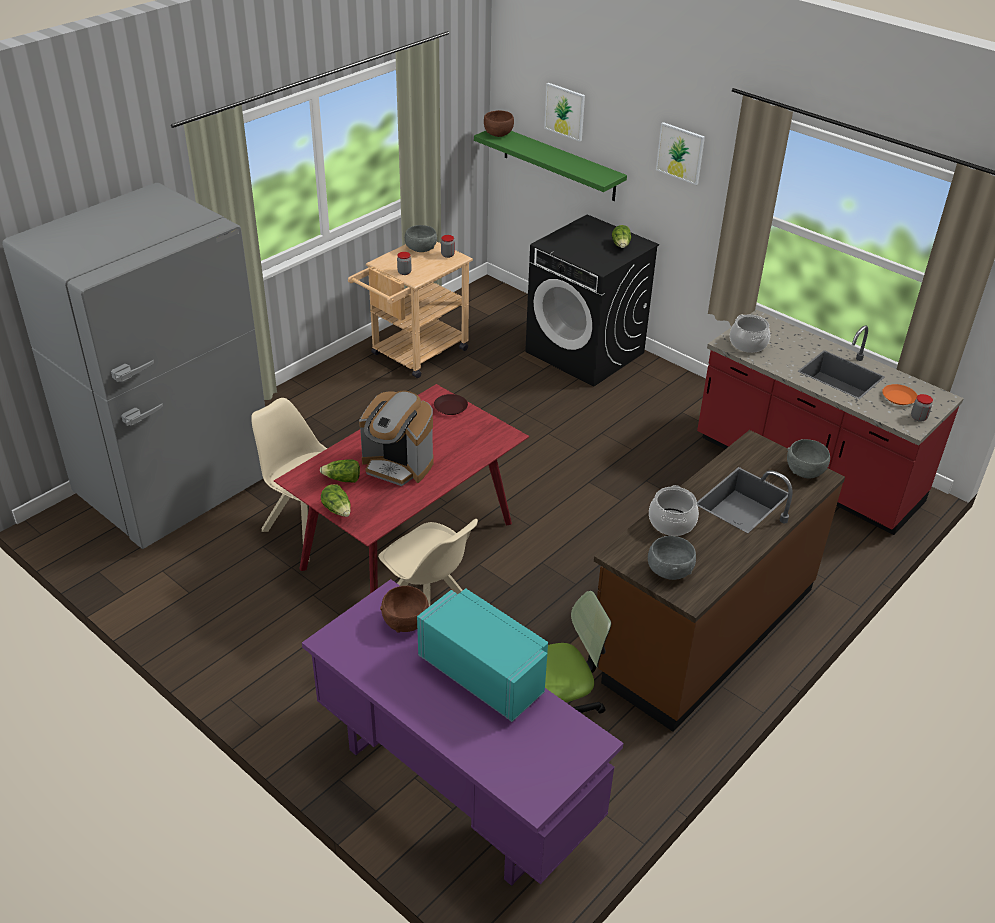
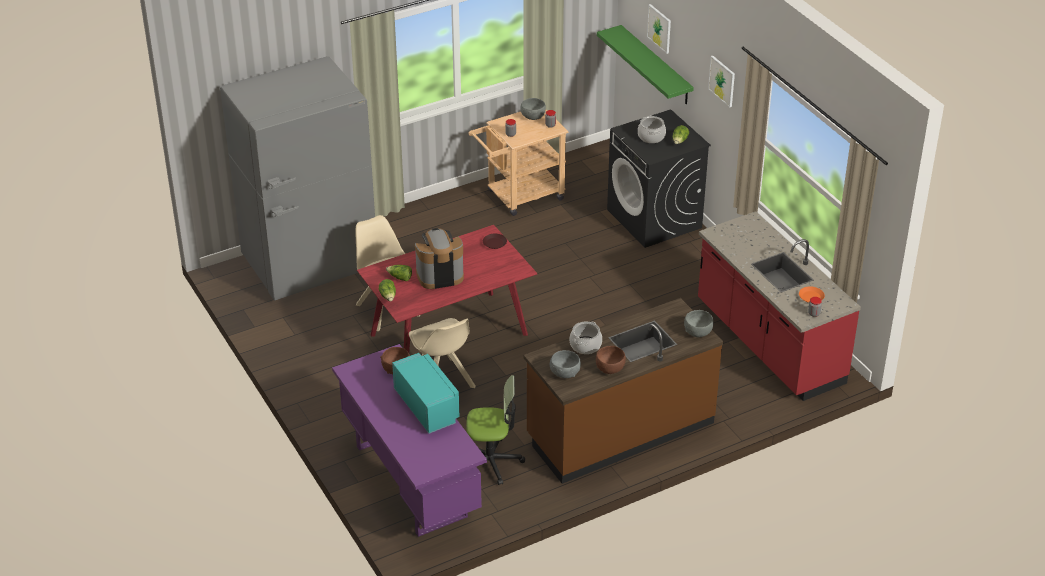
camera: 20 degrees right, 0 degrees up
(398, 465) = (439, 275): coffee machine -> coffee machine turned 120 degrees clockwise
(498, 134) = (617, 33): brown bowl -> brown bowl (610, 368)
(748, 344) = (729, 236): cooking pot -> cooking pot (651, 137)

